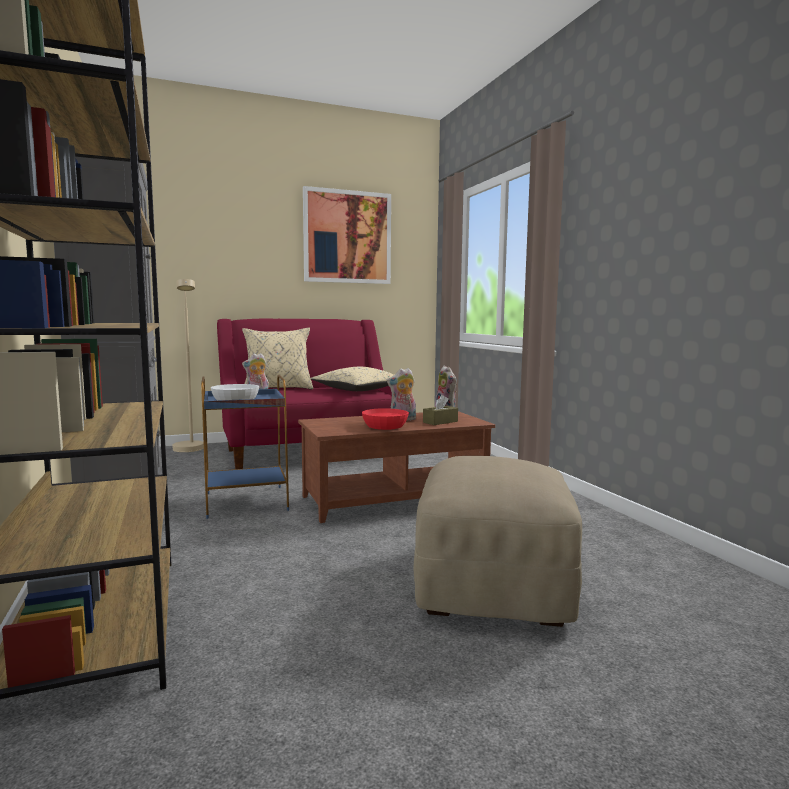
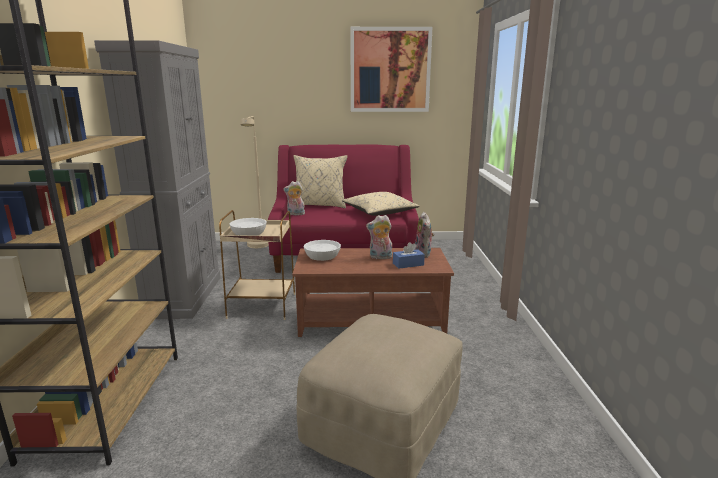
camera: 20 degrees right, 10 degrees up
(247, 501) = (262, 306): blue side table -> beige side table
(335, 423) = (323, 256): none -> white bowl
(385, 426) = (356, 266): red bowl -> none
(440, 422) = (408, 264): brown tissue box -> blue tissue box

